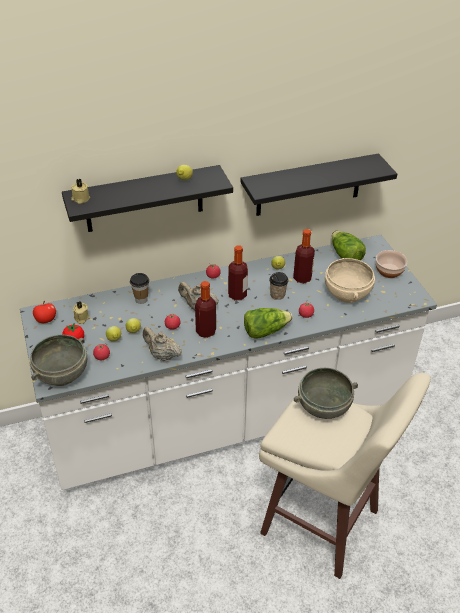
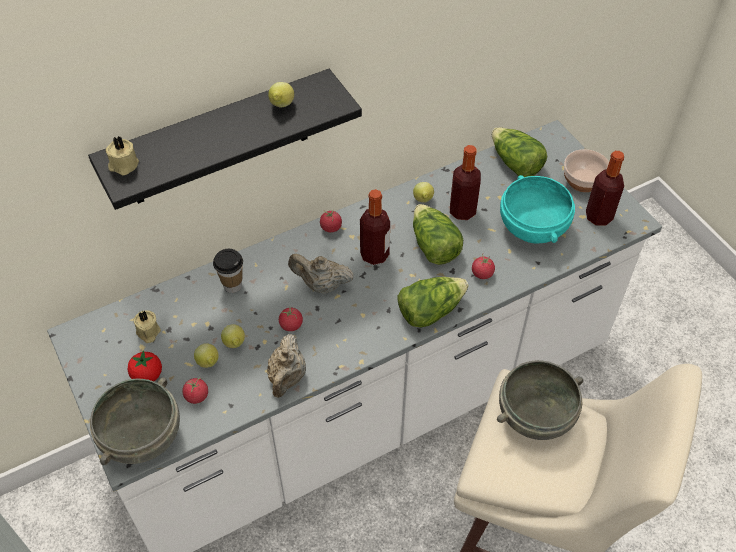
camera: 10 degrees left, 10 degrees up
(46, 320) = (93, 345): apple -> none
(162, 355) = (287, 378): beige teapot -> beige teapot turned 105 degrees counterclockwise
(206, 331) = (343, 325): bottle -> bottle (599, 216)
(277, 295) = (433, 246): cup -> lettuce
(309, 185) = (459, 72): black shelf -> none
(348, 293) = (534, 228): beige bowl -> turquoise bowl

